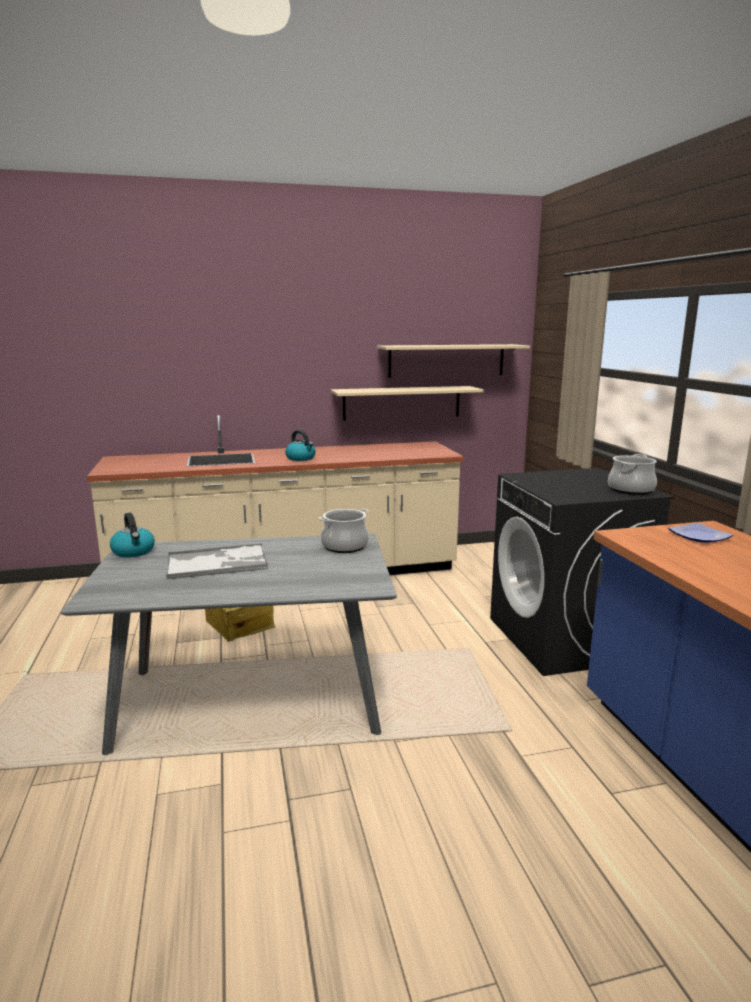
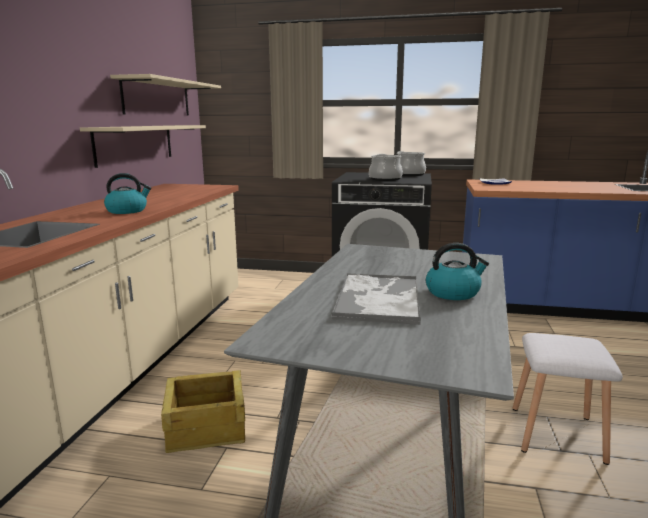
camera: 65 degrees left, 0 degrees up
(134, 552) = (285, 339): kettle -> kettle (453, 292)
(316, 797) = (558, 435): none -> white stool
(344, 546) = (373, 254): cooking pot -> cooking pot (385, 179)

